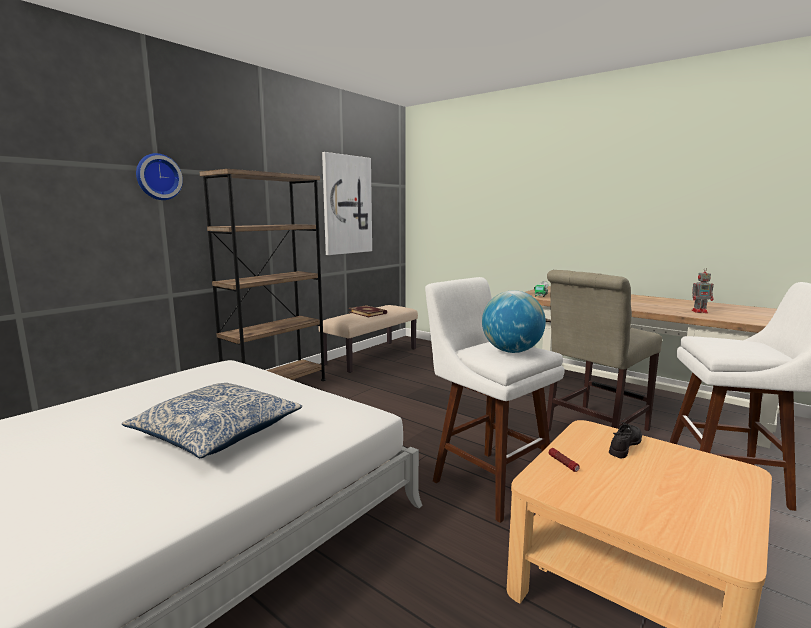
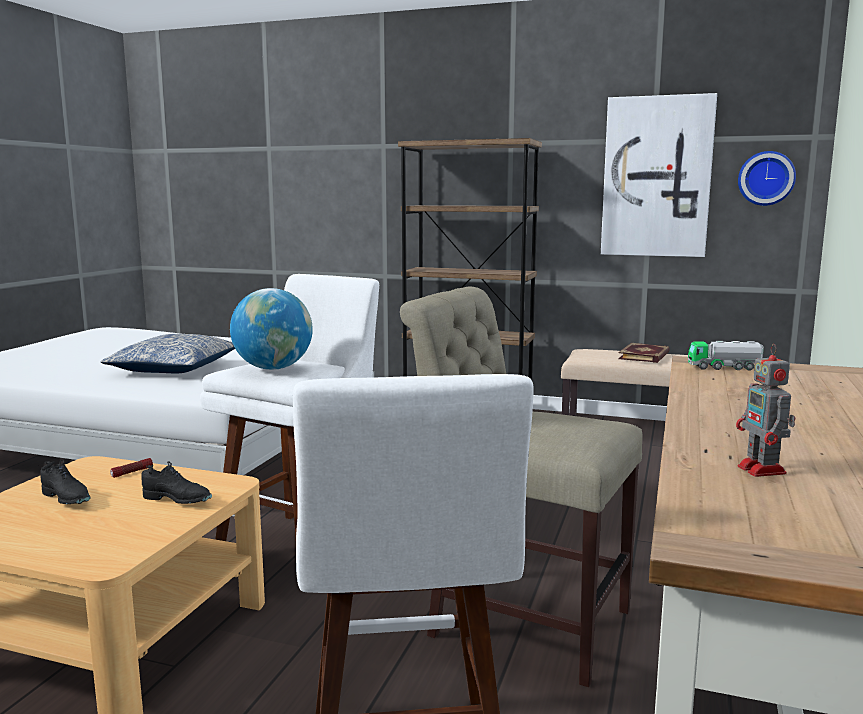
camera: 70 degrees right, 0 degrees up
(158, 177) = (381, 154): wall clock -> wall clock (766, 178)
(631, 491) = (67, 499): none -> black shoe

